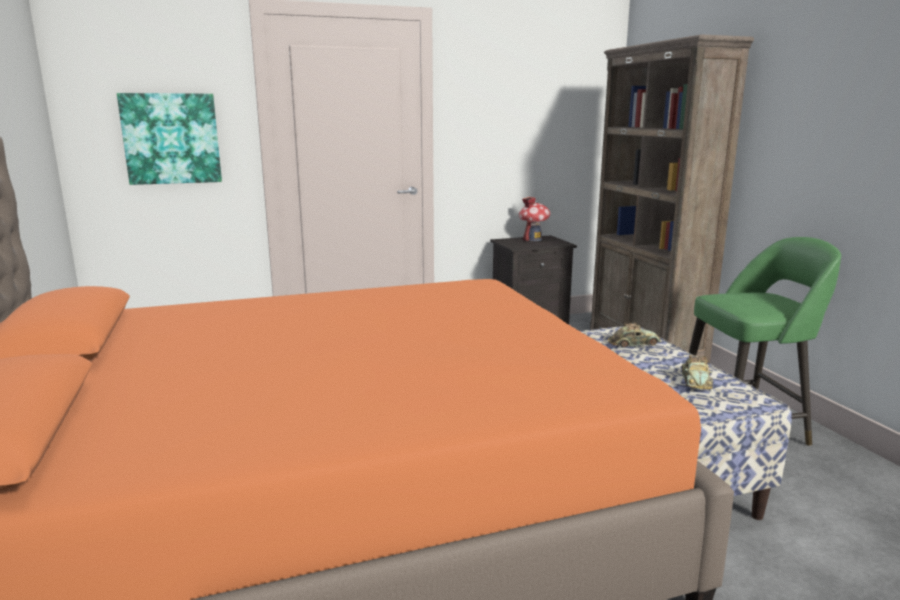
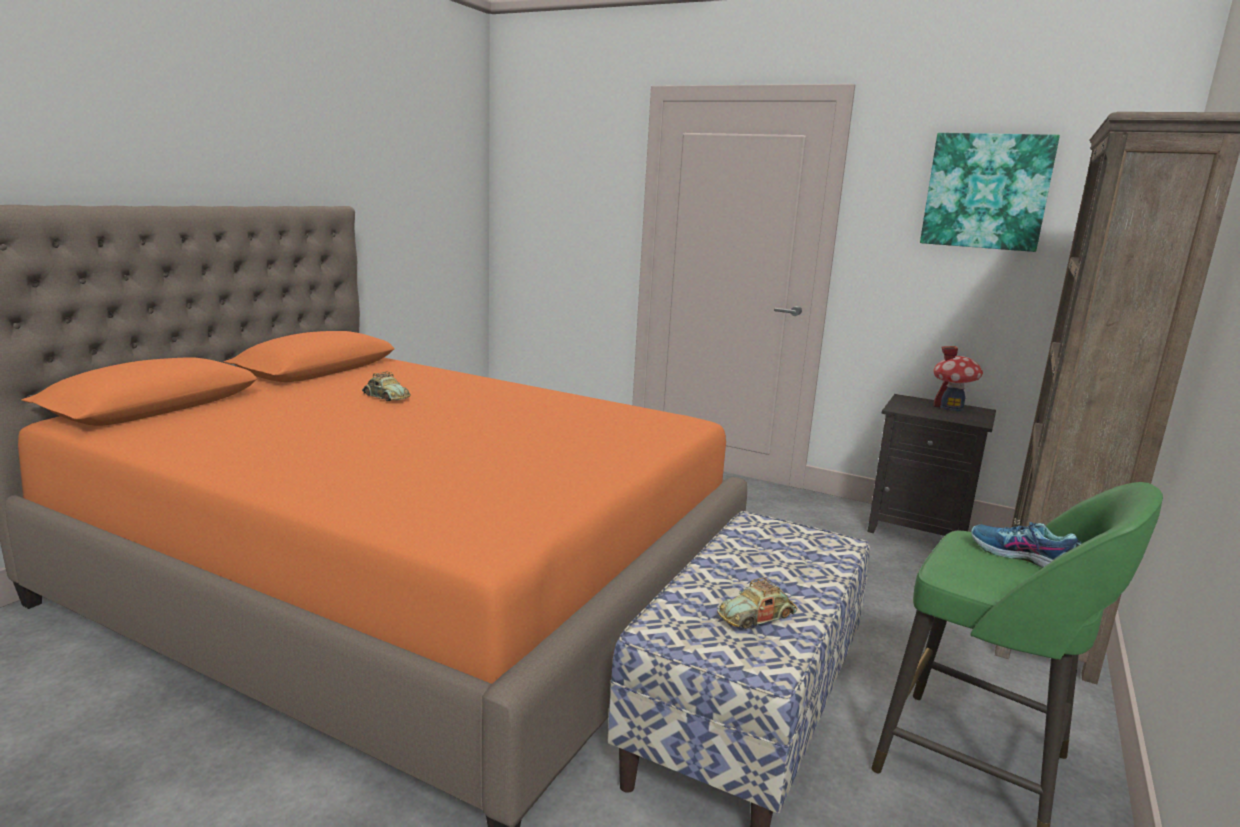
camera: 45 degrees right, 0 degrees up
(171, 139) = (569, 224): picture -> picture (986, 191)
(633, 344) = (801, 555): toy car -> toy car (385, 397)
(752, 296) = (1022, 557): none -> shoe

